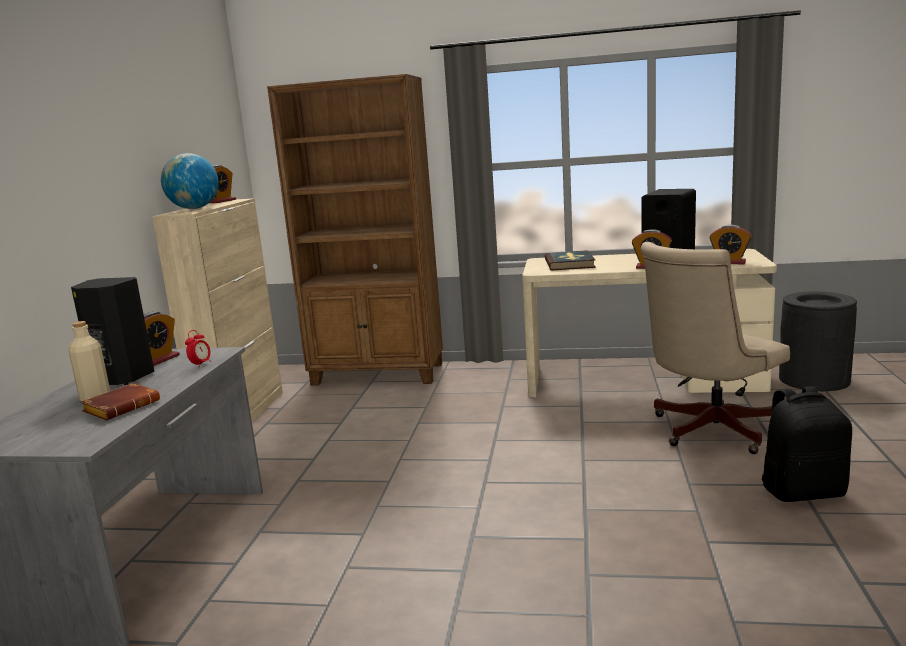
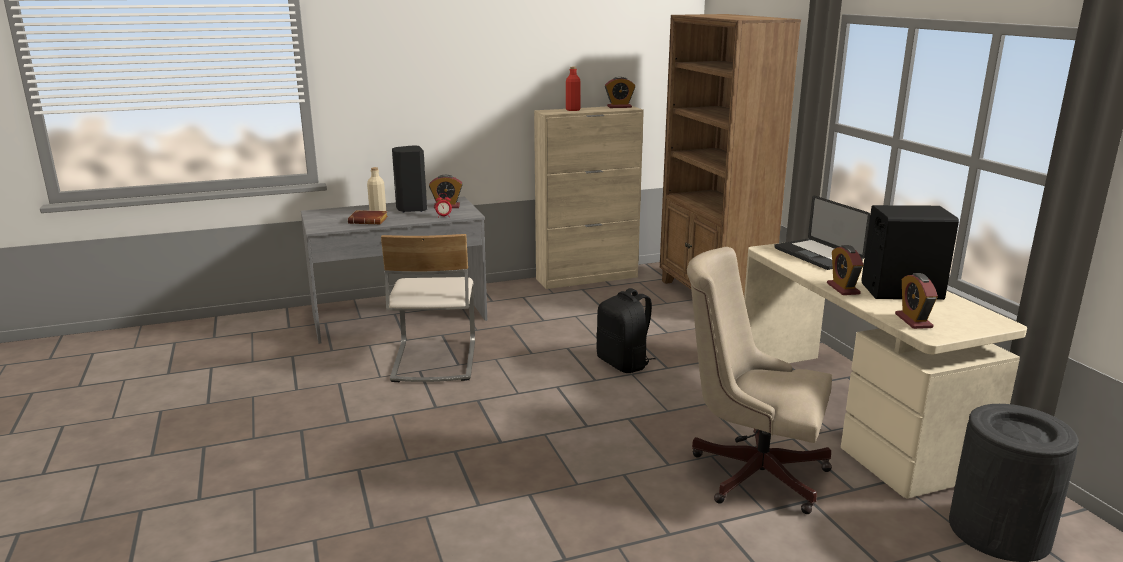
camera: 60 degrees right, 5 degrees up
(194, 208) = (573, 110): globe -> red bottle
(330, 551) = (433, 361): none -> beige chair
(570, 264) = (817, 255): book -> laptop
(803, 491) = (655, 537): black backpack -> black backpack (624, 363)

